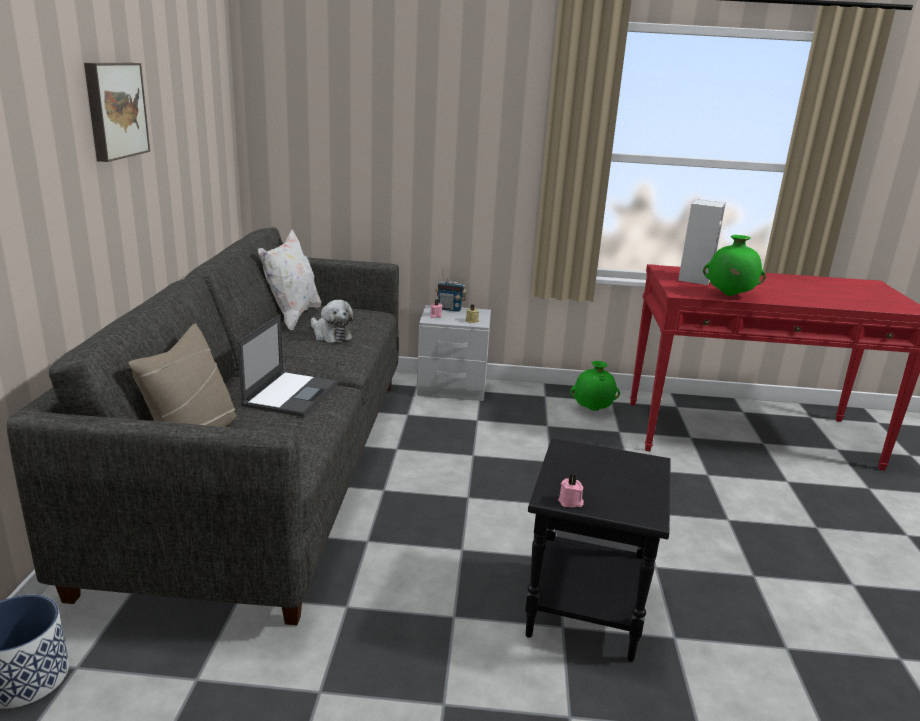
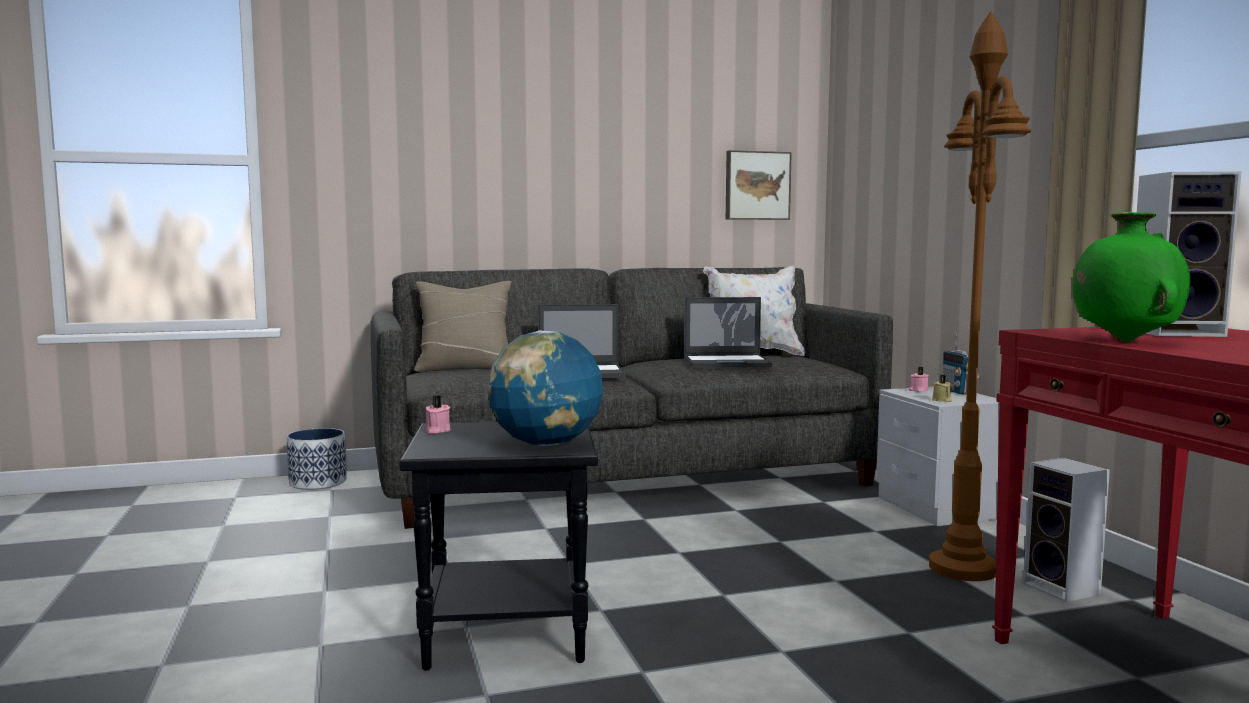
camera: 70 degrees right, 15 degrees down
(114, 110) = (581, 131): picture -> picture (756, 185)
(330, 335) = (728, 362): plush toy -> laptop
(552, 421) = (962, 568): none -> brown floor lamp
(593, 410) = (1064, 589): green vase -> speaker
(636, 468) = (546, 444): none -> globe

